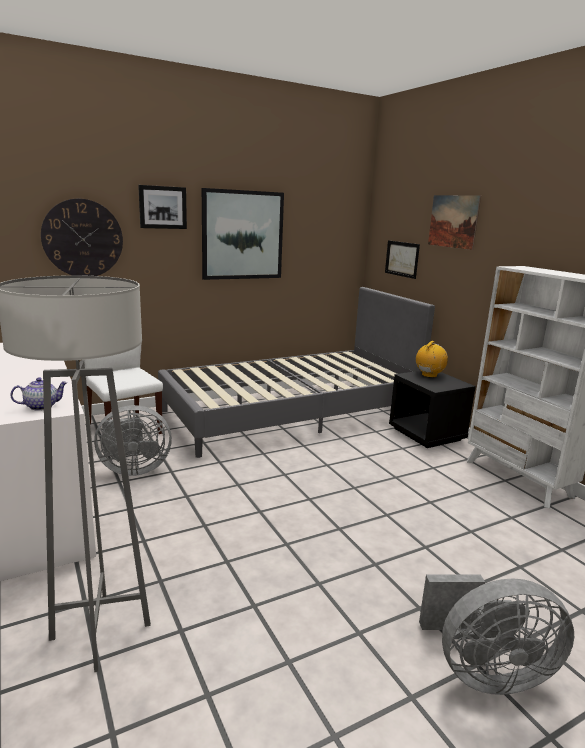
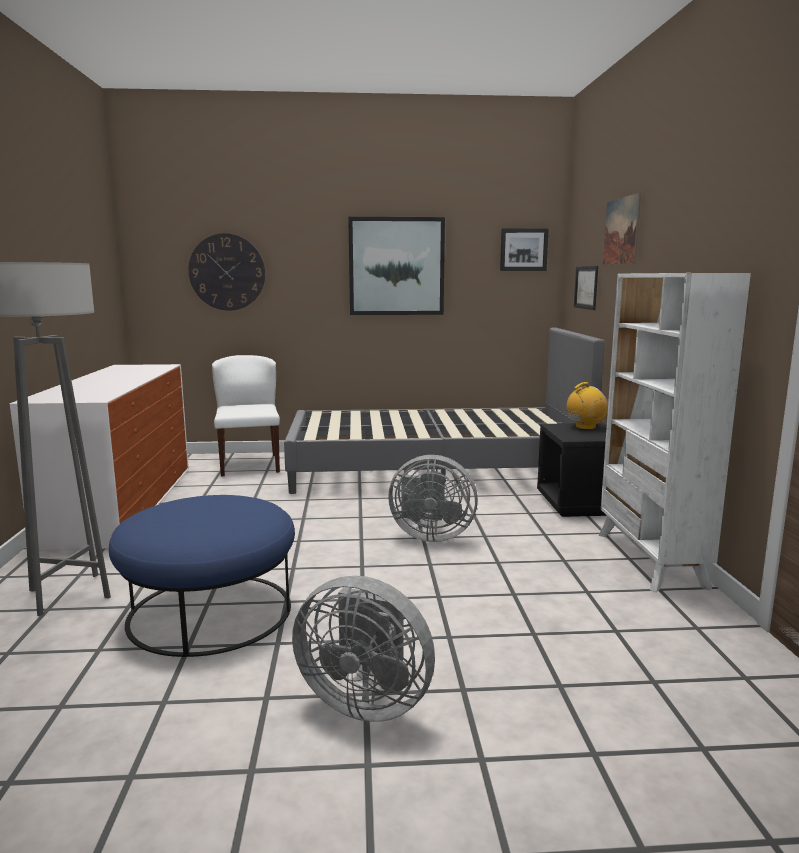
camera: 25 degrees right, 5 degrees down
(41, 406) = (84, 396): teapot -> none
(133, 469) = (221, 494): grey fan -> grey fan (430, 535)
(162, 207) = (306, 239): picture -> picture (523, 249)
(266, 614) = (210, 611): none -> blue ottoman

